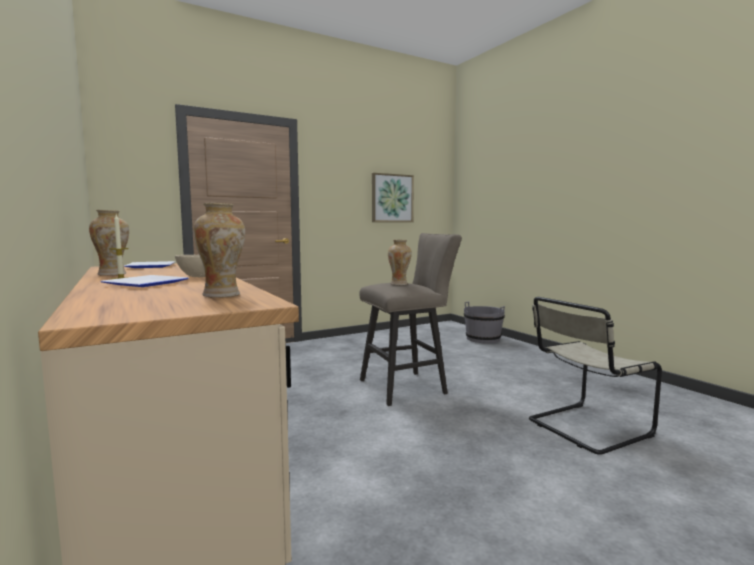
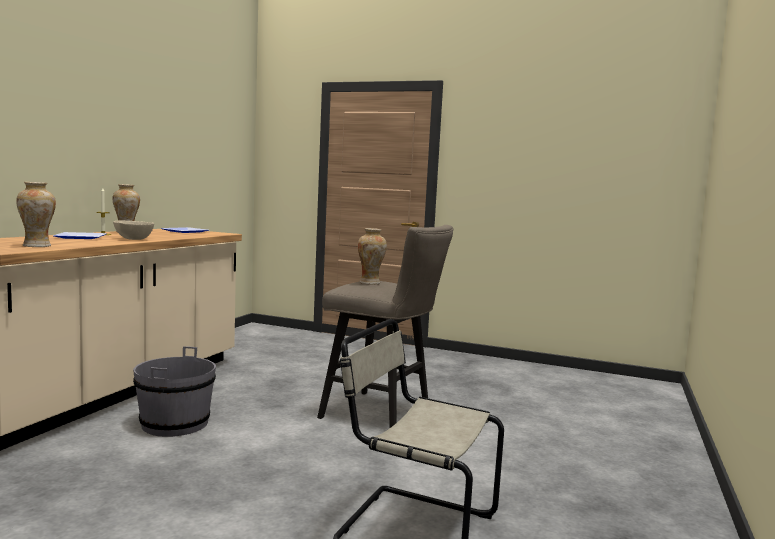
camera: 50 degrees right, 0 degrees up
(392, 198) = (575, 176): picture -> none
(483, 339) = (642, 416): grey bucket -> grey bucket (174, 424)

